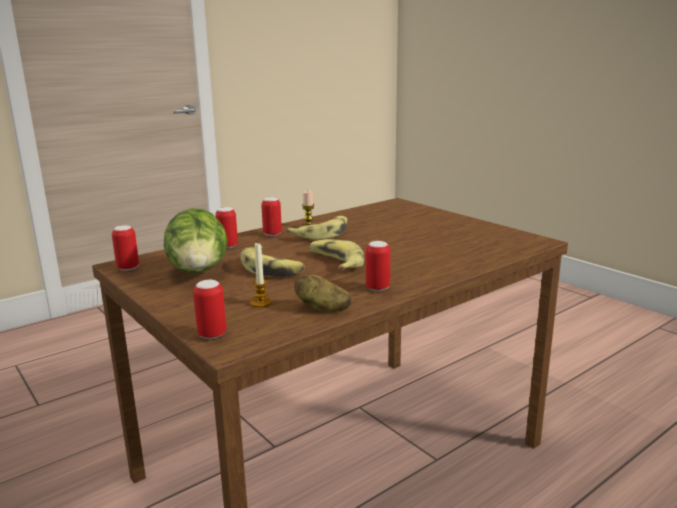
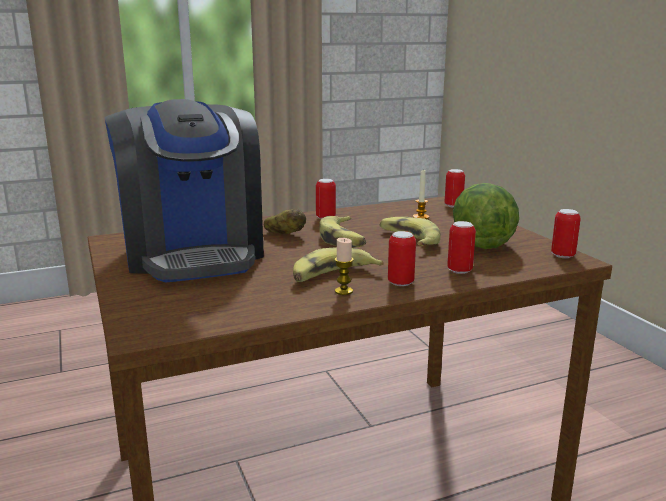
camera: 165 degrees left, 0 degrees up
(322, 308) = (376, 211): potato -> potato (285, 234)
(446, 237) = (194, 253): none -> coffee machine

